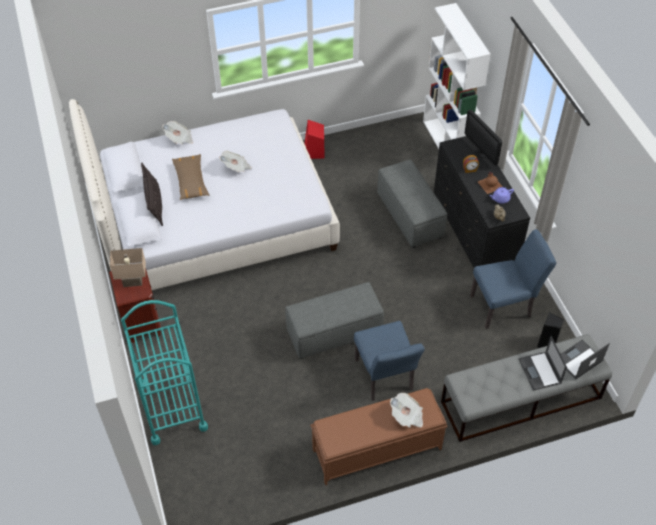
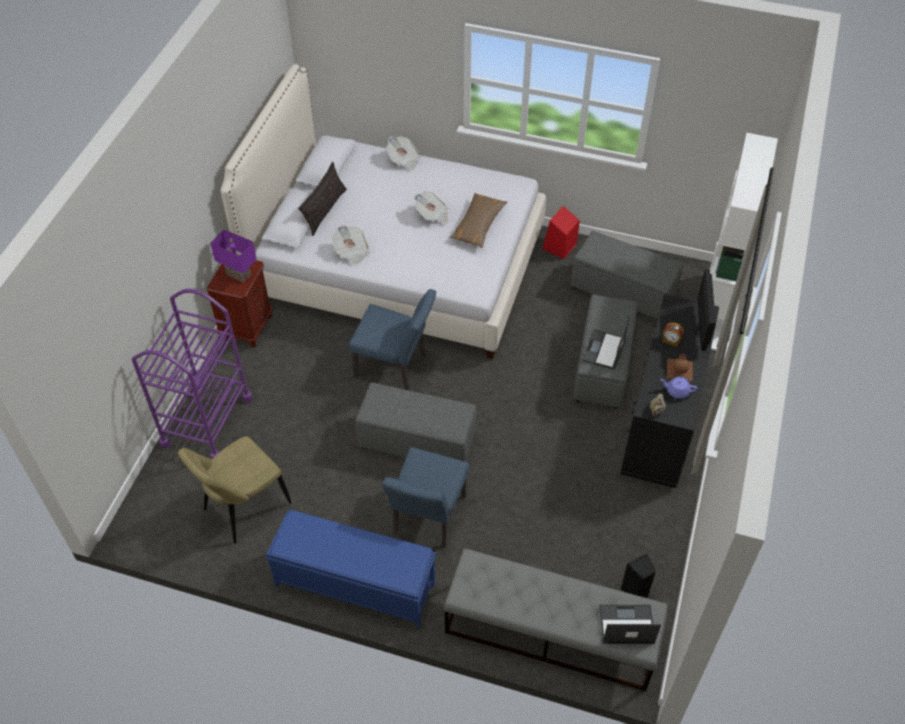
camera: 35 degrees right, 0 degrees up
(133, 281) = (239, 274): beige table lamp -> purple table lamp
(172, 406) = (207, 421): turquoise cart -> purple cart
(191, 181) = (377, 207): brown pillow -> brown pillow (478, 225)
(255, 449) = (243, 508): none -> beige chair
(376, 449) = (354, 584): brown bench -> blue bench
(380, 160) = (622, 291): none -> grey ottoman
(407, 416) = (383, 564): newspaper -> newspaper (351, 252)
(505, 305) = (624, 521): blue chair -> blue chair (396, 368)
(540, 371) = (569, 609): laptop -> laptop (604, 350)

